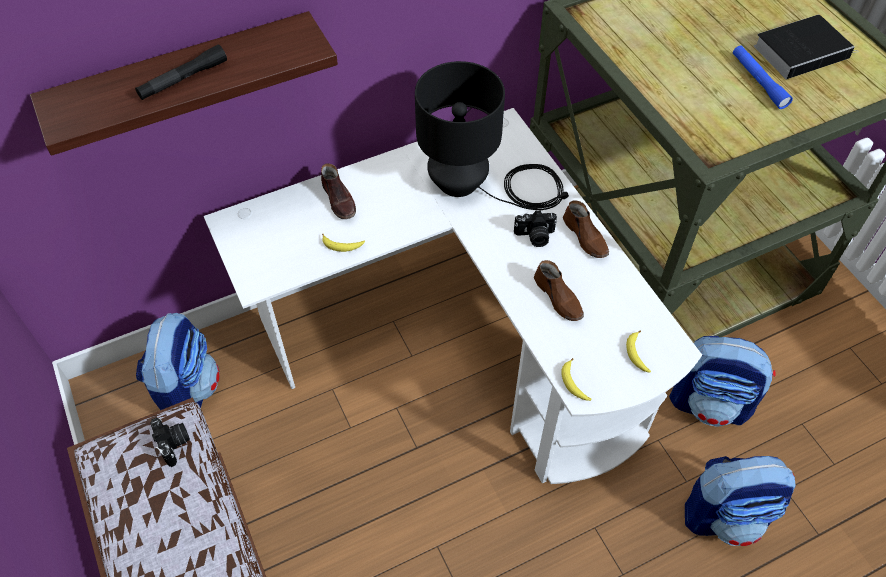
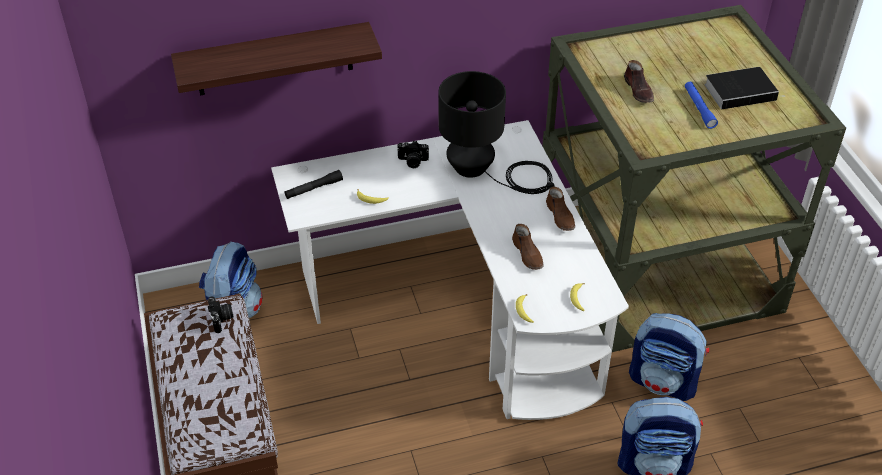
camera: 10 degrees right, 10 degrees down
(183, 79) = (274, 55): black flashlight -> black flashlight (314, 189)
(339, 200) = (375, 168): brown shoe -> brown shoe (639, 91)
(535, 236) = (520, 211): camera -> camera (412, 161)

